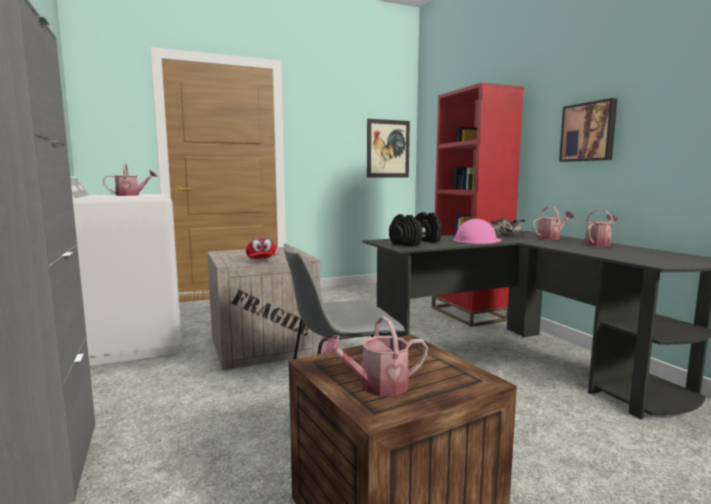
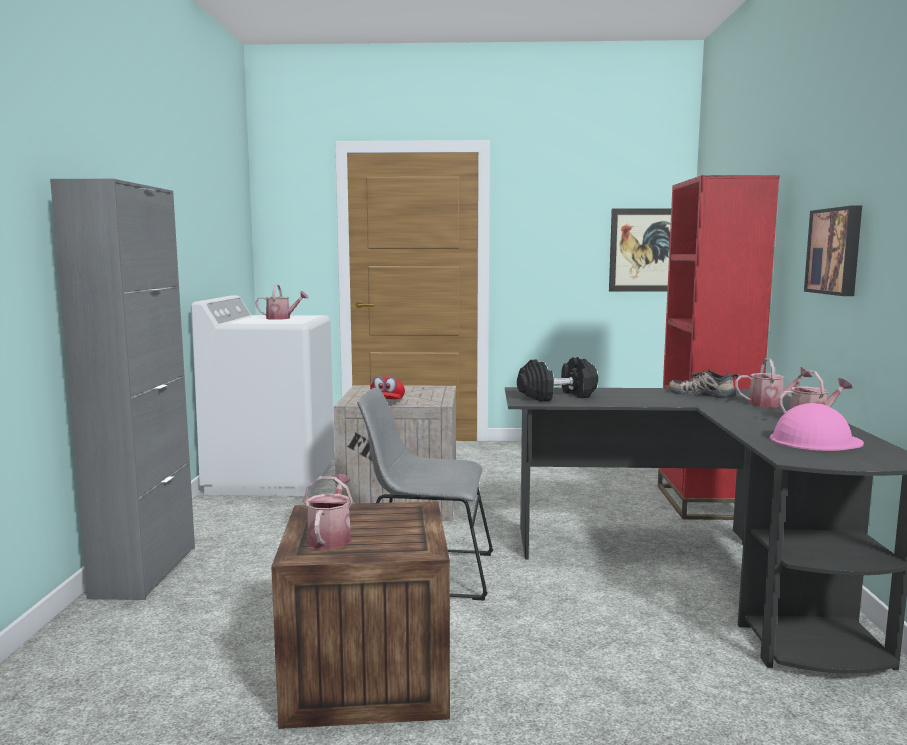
camera: 25 degrees right, 0 degrees up
(377, 386) = (331, 537): watering can -> watering can turned 90 degrees clockwise
(476, 240) = (648, 399): pink hard hat -> pink hard hat (815, 440)

